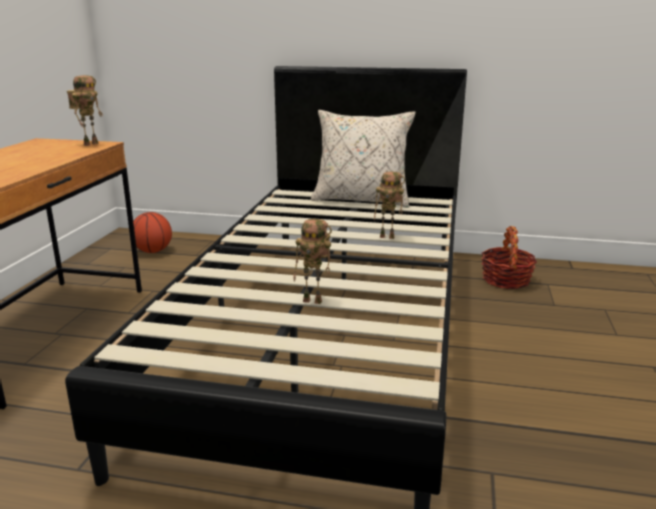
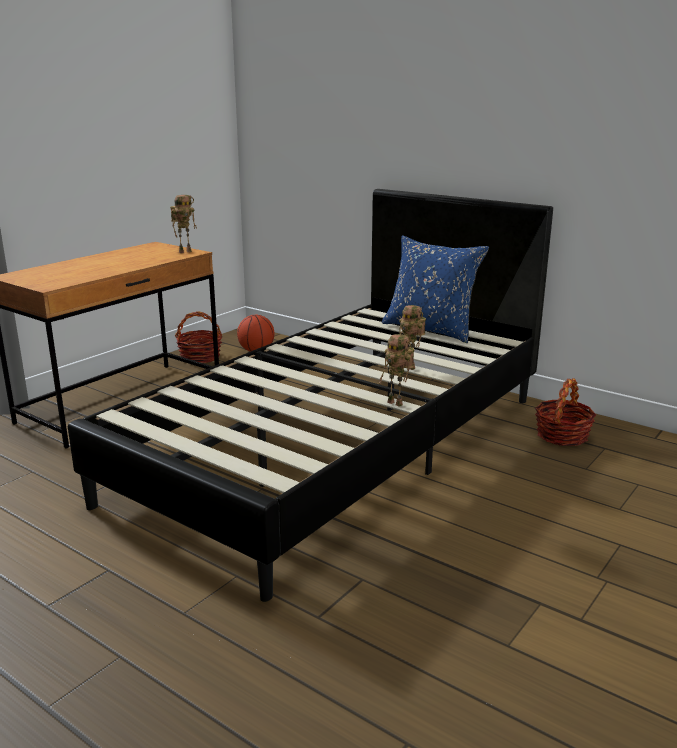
camera: 25 degrees right, 0 degrees up
(94, 267) = (200, 357): none -> basket
(314, 300) = (281, 408): toy robot -> toy robot (397, 403)
(361, 200) = (431, 329): beige pillow -> blue pillow

